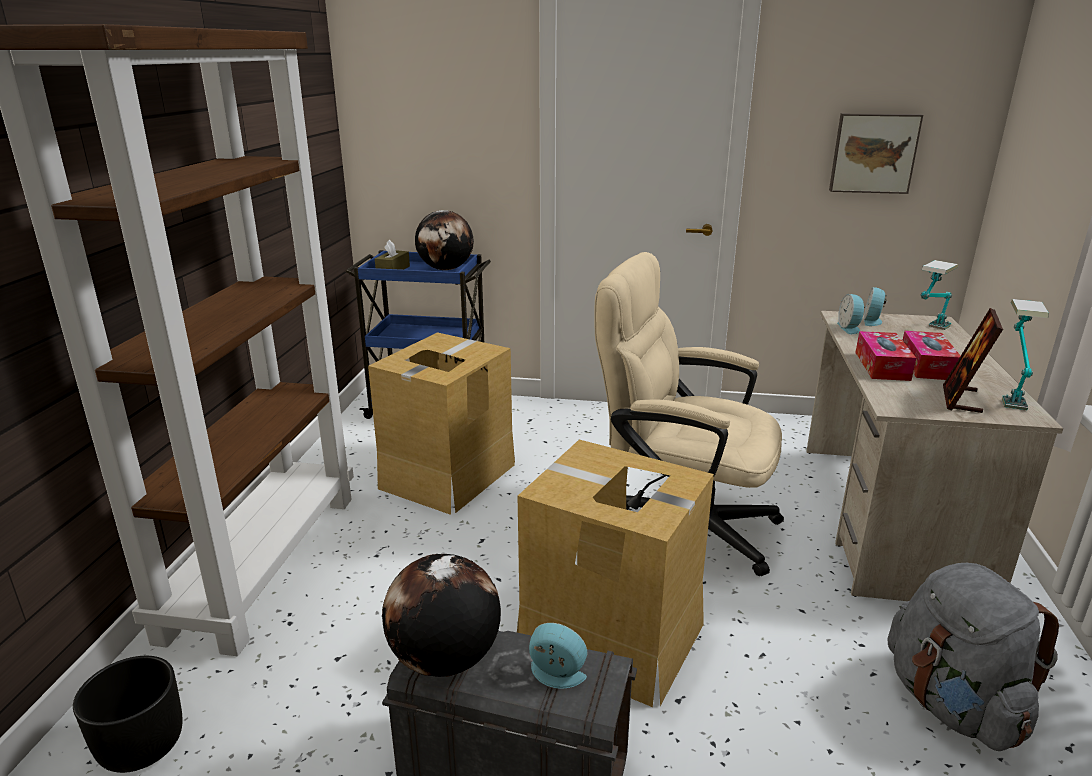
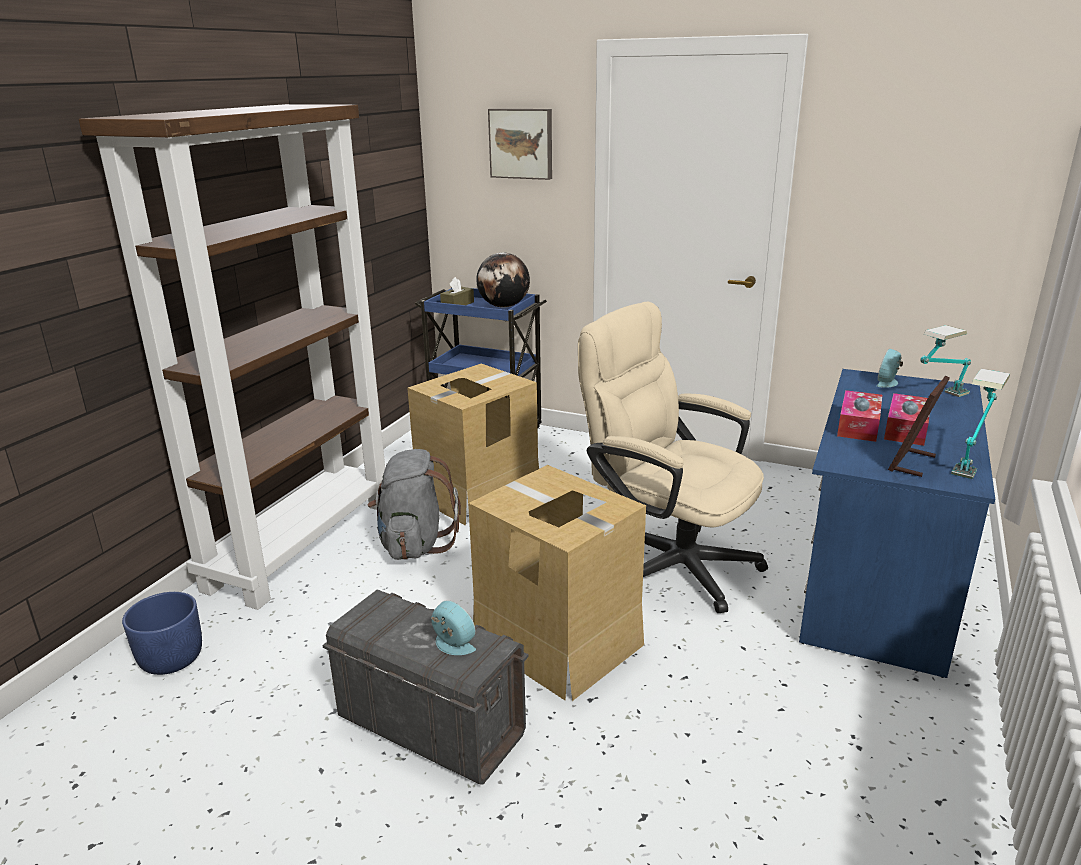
camera: 15 degrees right, 0 degrees up
(141, 745) = (171, 659): black planter -> blue planter
(444, 659) = (374, 621): globe -> none
(850, 328) = (857, 388): alarm clock -> none
(873, 153) = (920, 212): picture -> picture (521, 143)
(887, 519) = (878, 581): beige desk -> blue desk
(952, 704) = (844, 746): grey backpack -> grey backpack (414, 544)

